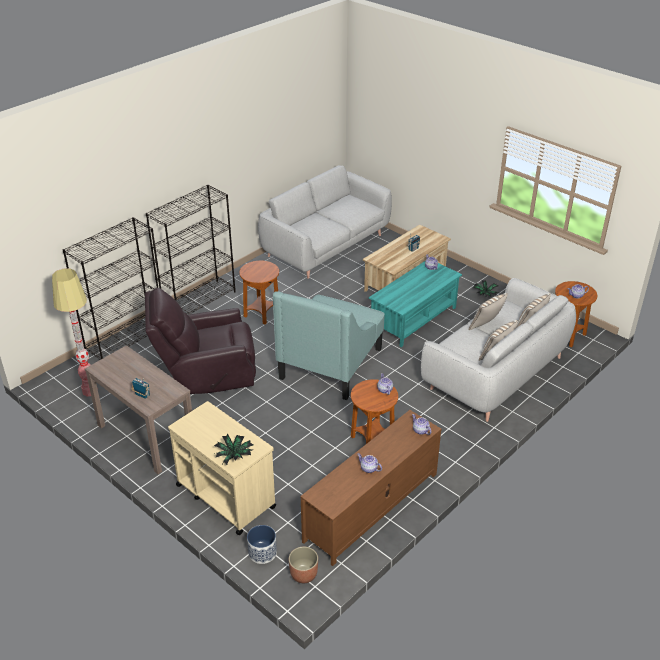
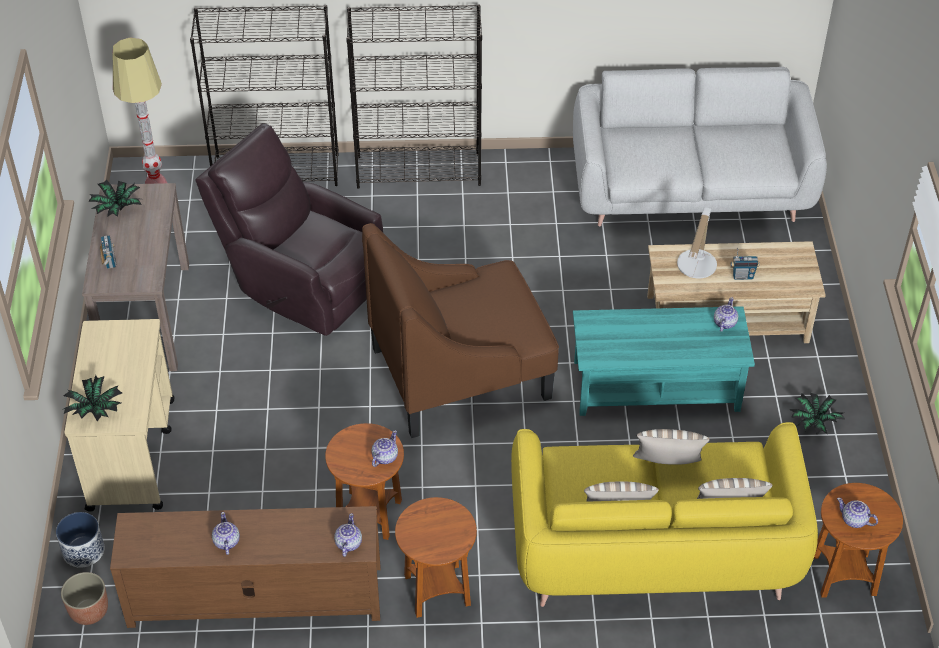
camera: 45 degrees right, 10 degrees up
(110, 372) = (117, 208): none -> potted plant
(261, 313) = (471, 240): brown side table -> brown side table (437, 590)
(331, 362) = (462, 372): turquoise armchair -> brown armchair
(392, 256) = (695, 269): none -> table lamp
(495, 372) = (654, 548): grey sofa -> yellow sofa

